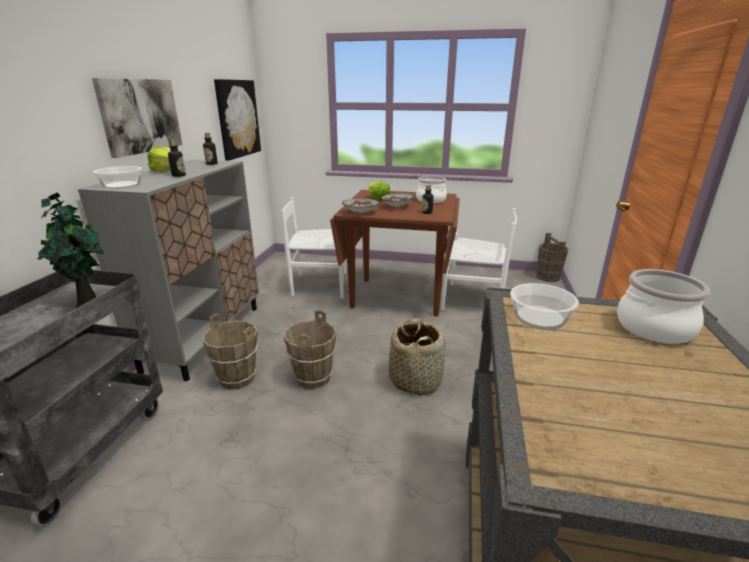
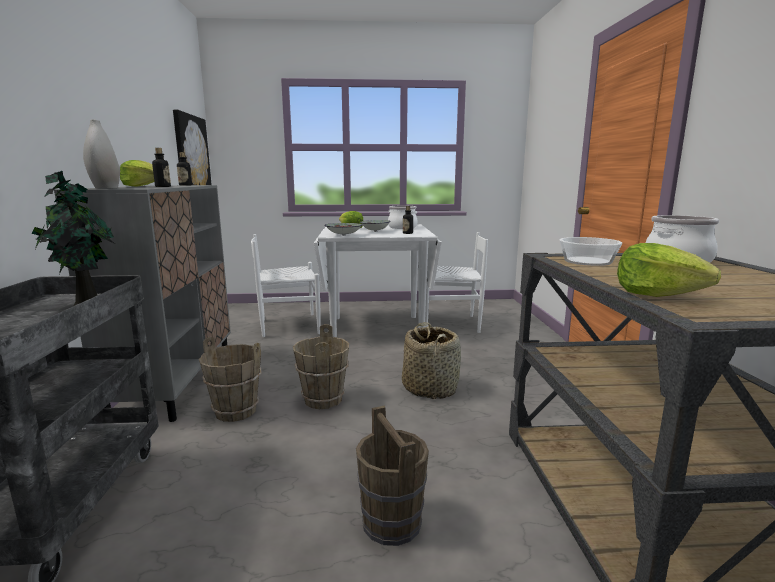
camera: 15 degrees left, 10 degrees down
(121, 185) = (106, 188): bowl -> white vase
(140, 116) = (111, 127): picture -> none
(398, 296) = (376, 327): brown dining table -> white dining table
(547, 410) = (657, 294): none -> lettuce
(548, 277) = (506, 302): brown bucket -> brown bucket (392, 522)

